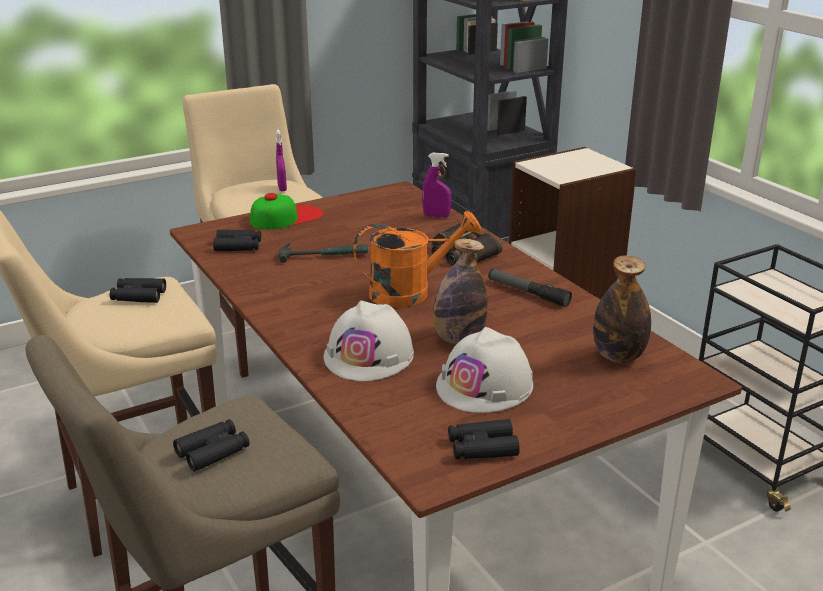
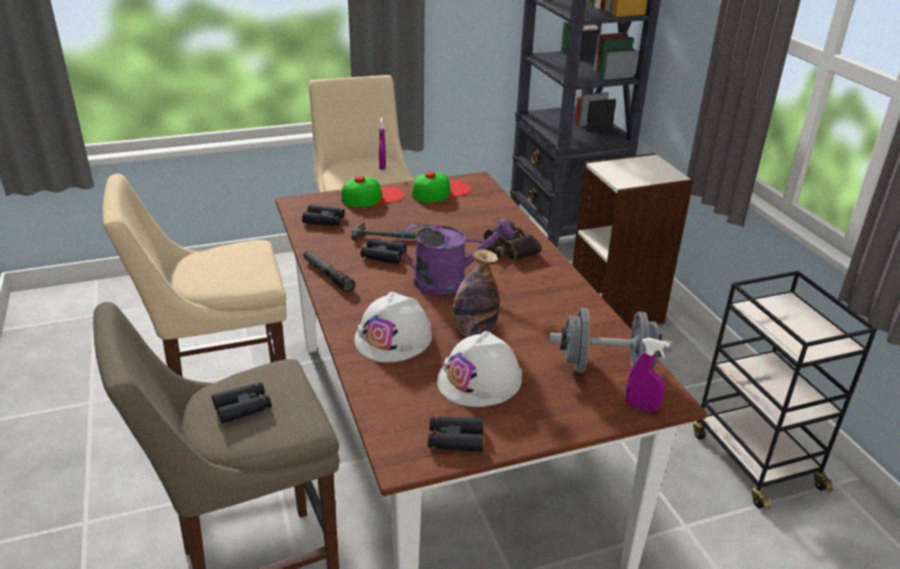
camera: 10 degrees right, 5 degrees up
(138, 296) = (233, 256): black binoculars -> black binoculars (383, 256)
(363, 205) = (441, 191): none -> cap
(410, 292) = (450, 281): orange watering can -> purple watering can
(436, 216) = (499, 209): purple spray bottle -> purple spray bottle (641, 407)
(527, 293) = (550, 294): flashlight -> flashlight (328, 275)
(618, 356) = (606, 367): bottle -> grey dumbbell

